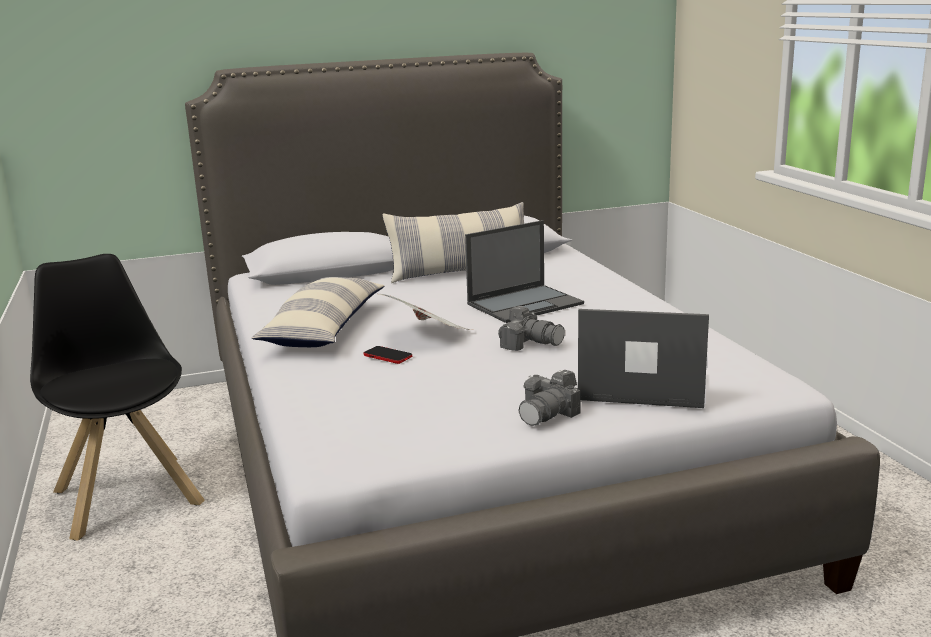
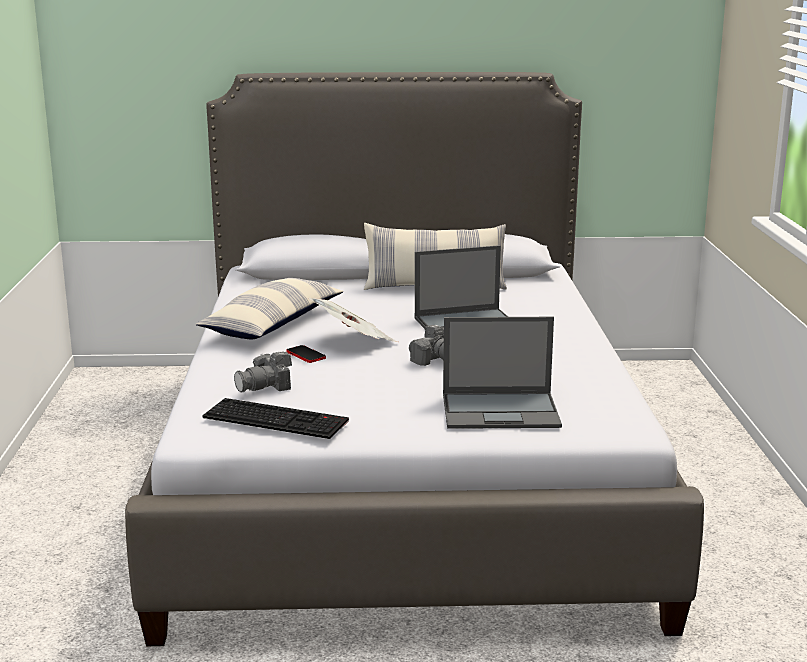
camera: 15 degrees right, 0 degrees up
(127, 494) = (100, 450): black chair -> none
(414, 431) = (278, 419): none -> keyboard
(548, 414) = (401, 422): camera -> camera (266, 386)
(640, 386) = (501, 411): laptop -> laptop turned 150 degrees clockwise

